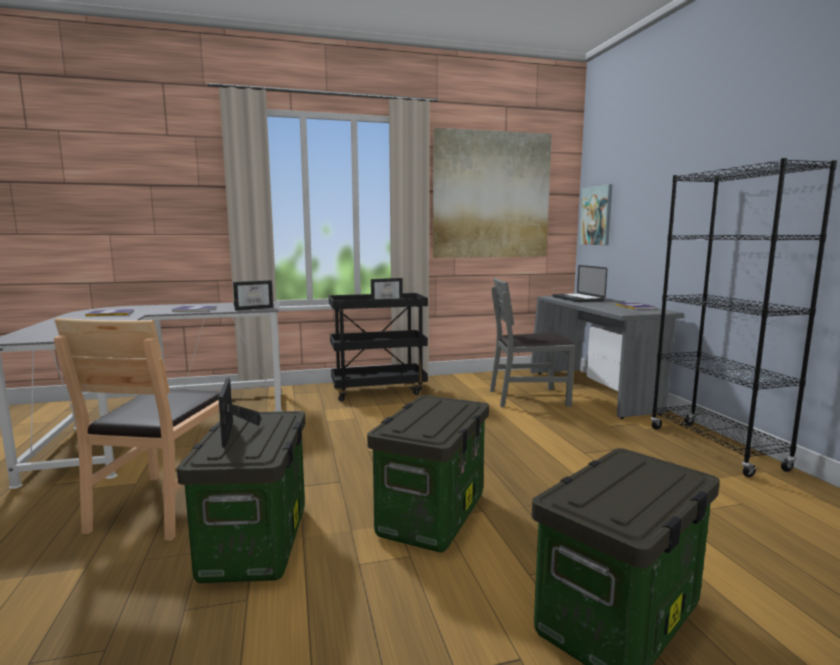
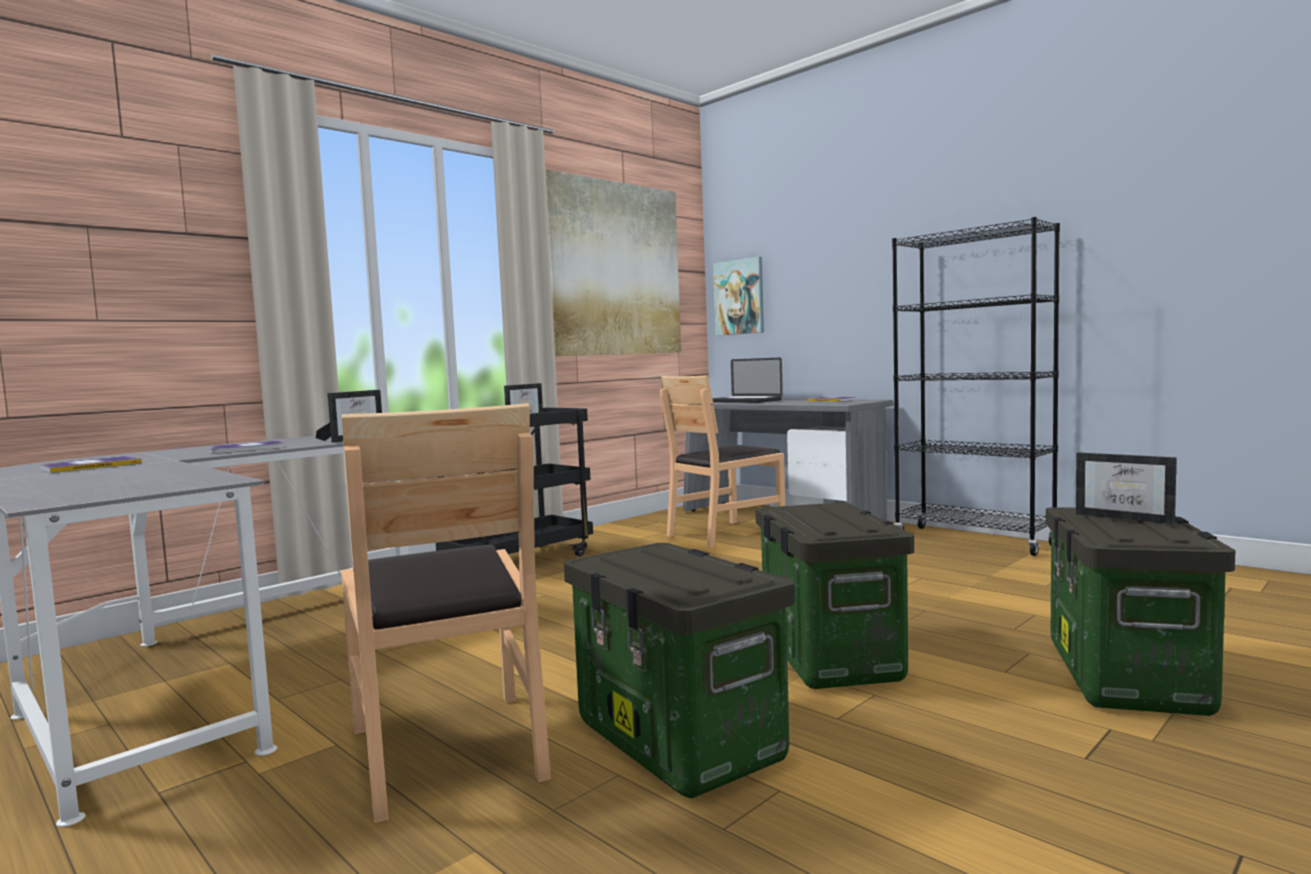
camera: 30 degrees left, 5 degrees down
(235, 434) = (658, 570): picture frame -> picture frame (1128, 517)
(528, 397) = (724, 534): grey chair -> brown chair

